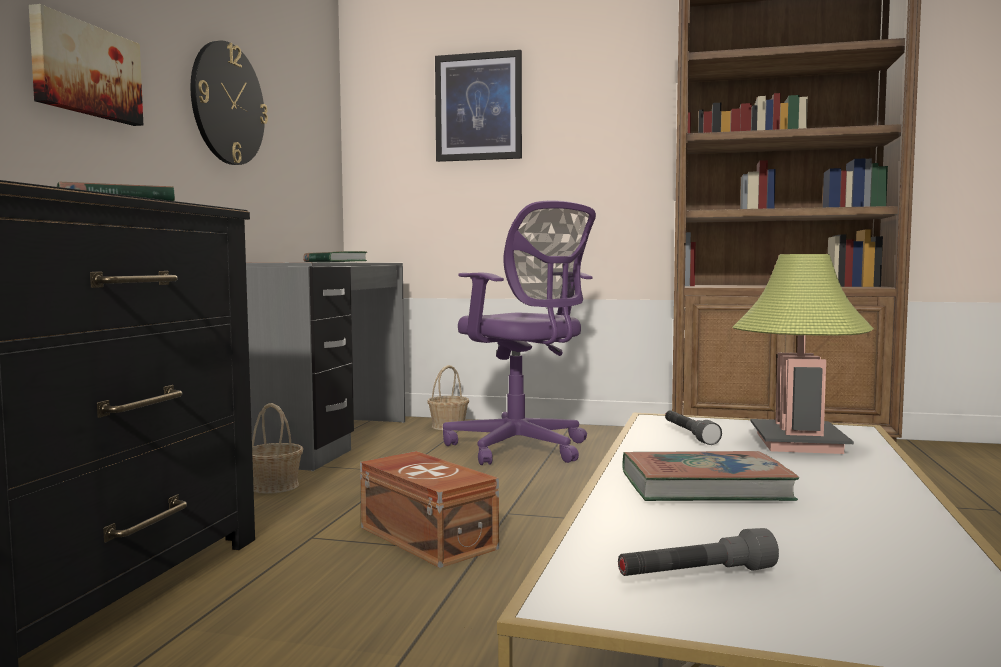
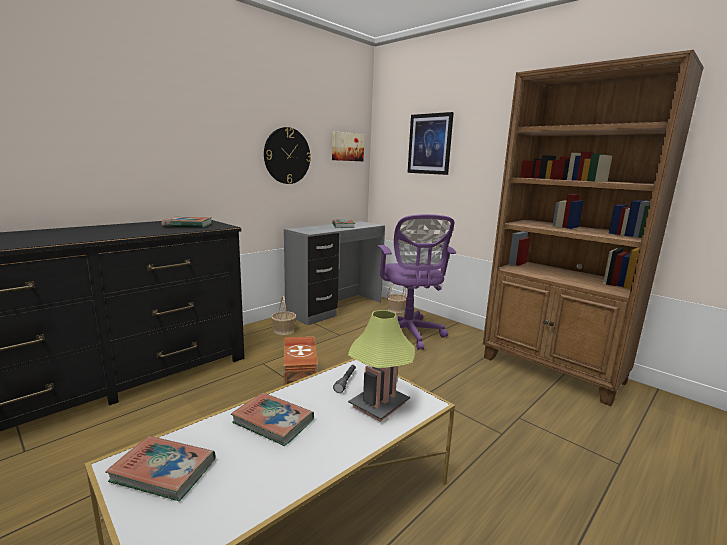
camera: 30 degrees right, 10 degrees up
(85, 70) = (204, 158): picture -> picture (347, 147)
(696, 576) = (164, 471): grey flashlight -> book

